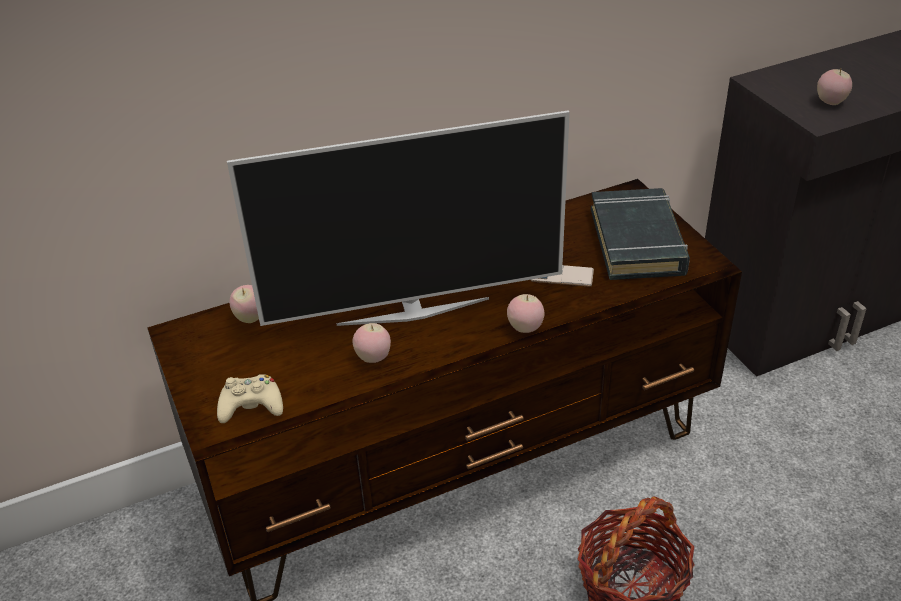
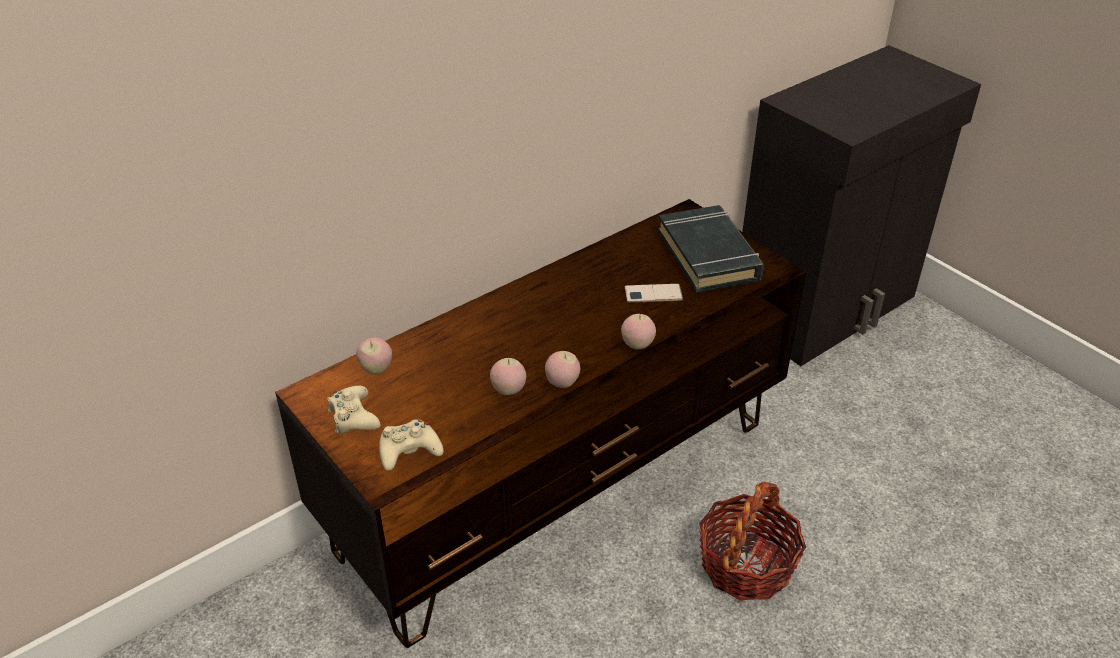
camera: 15 degrees left, 0 degrees up
(210, 363) = (353, 417): none -> beige game controller
(413, 310) = (529, 342): television -> none
(830, 102) = (853, 115): apple -> apple (562, 383)

